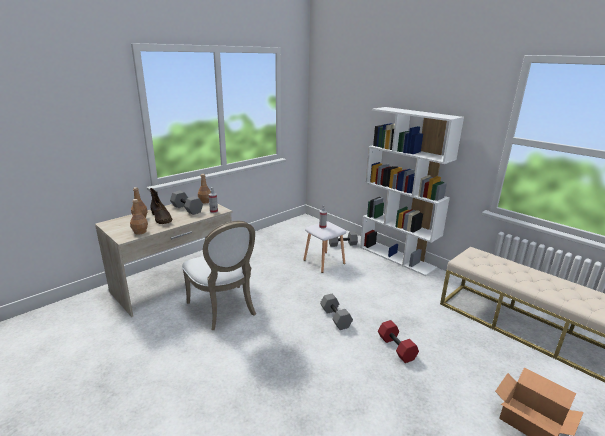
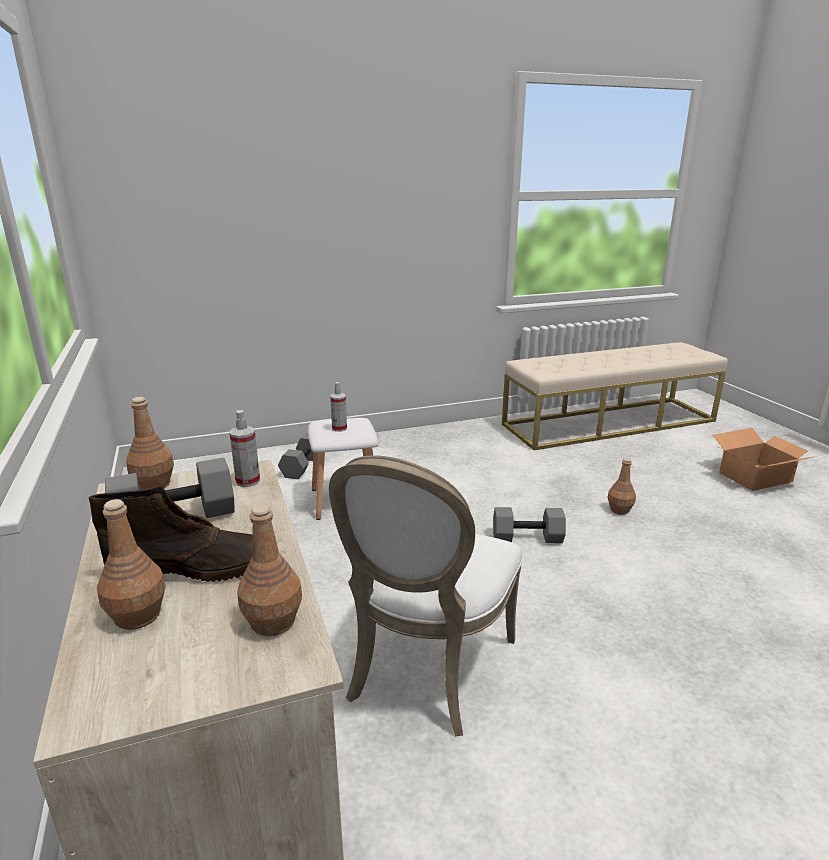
camera: 65 degrees left, 0 degrees up
(224, 309) = (425, 671): white chair -> white chair turned 120 degrees clockwise
(397, 257) = (393, 438): white bookcase -> none
(397, 348) = (619, 509): red dumbbell -> brown bottle

